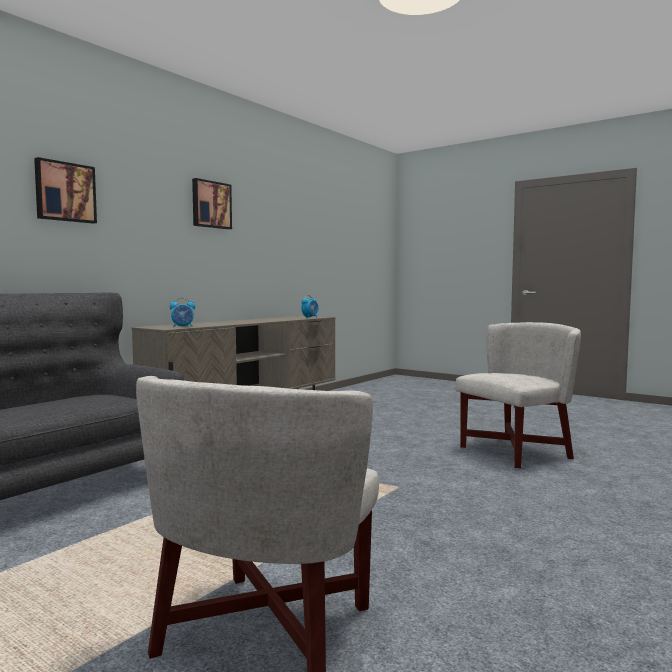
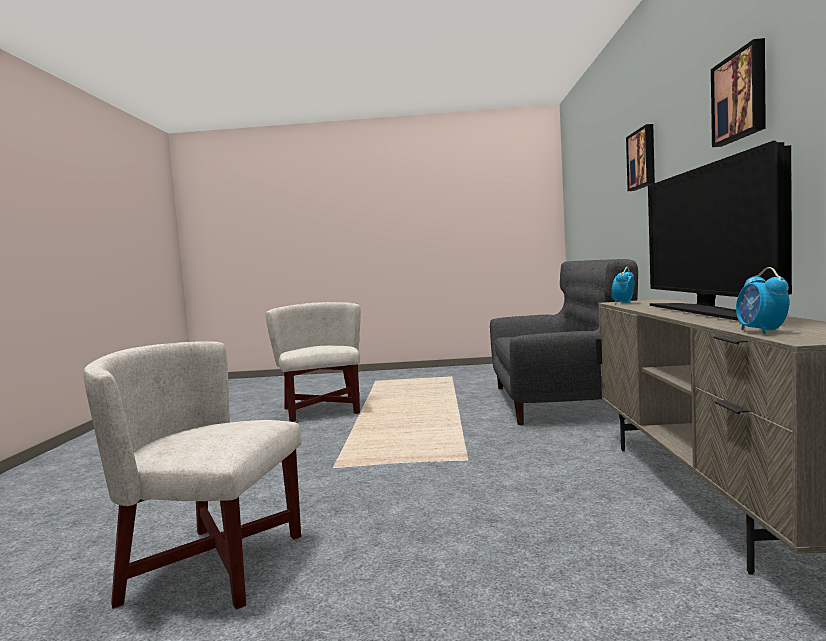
camera: 145 degrees right, 0 degrees up
(246, 321) = (707, 313): none -> television
(515, 452) = (214, 566): white armchair -> white armchair turned 75 degrees clockwise

